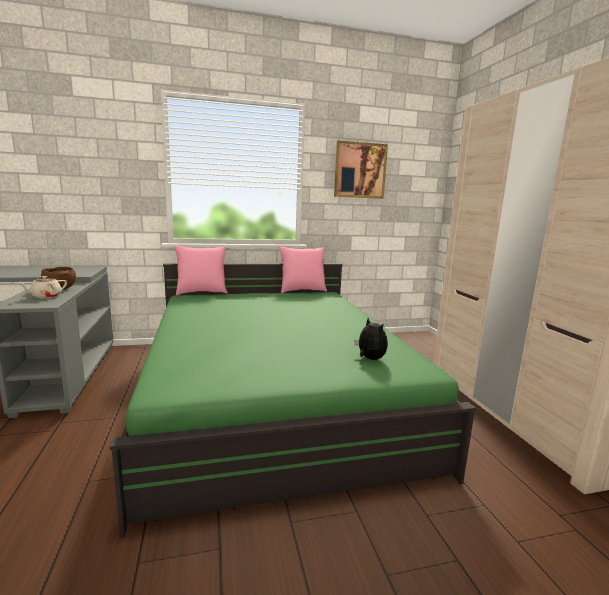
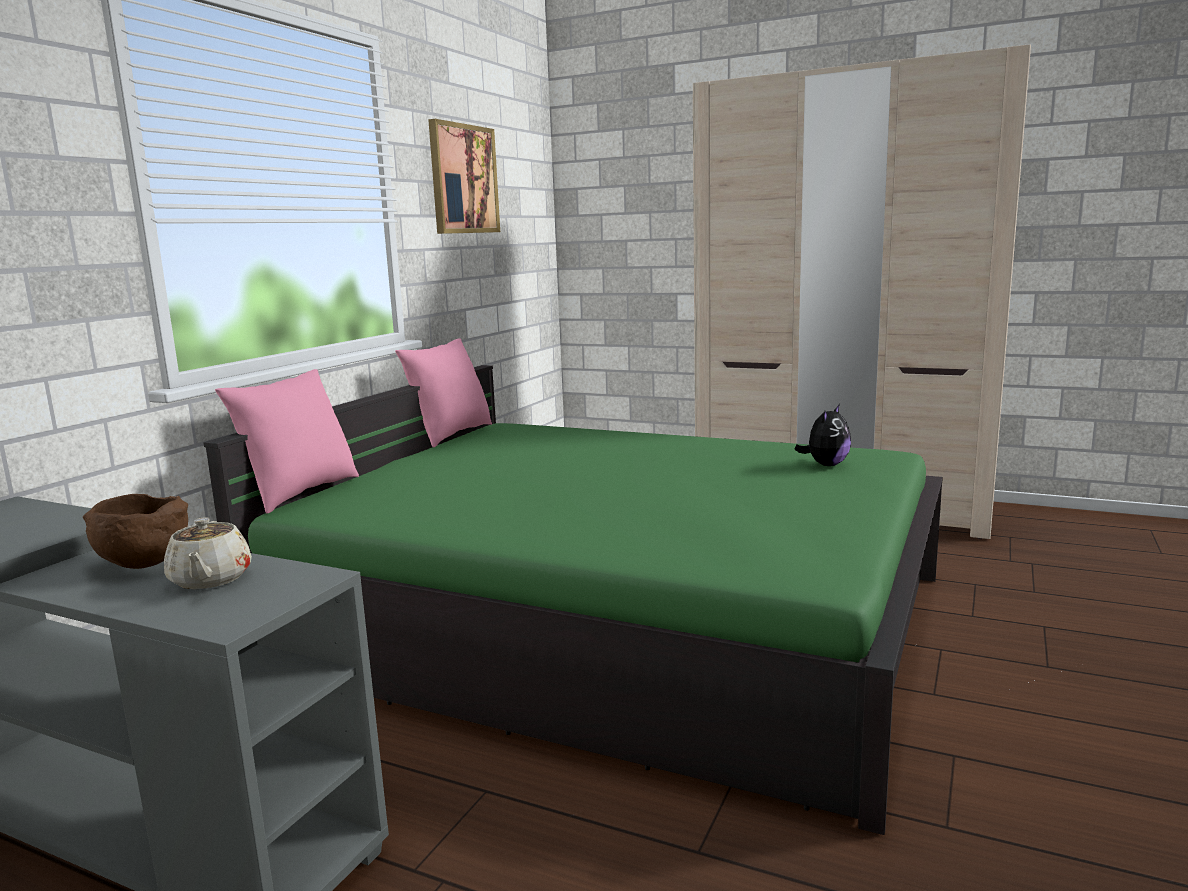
camera: 50 degrees left, 0 degrees up
(369, 359) = (826, 465): plush toy -> plush toy turned 120 degrees clockwise

